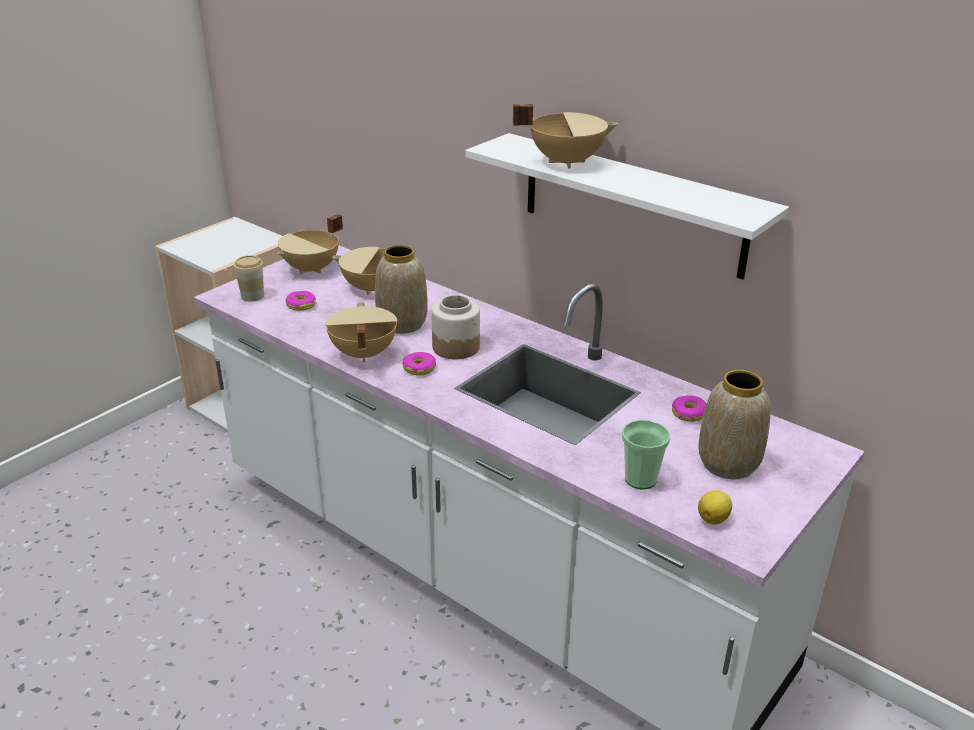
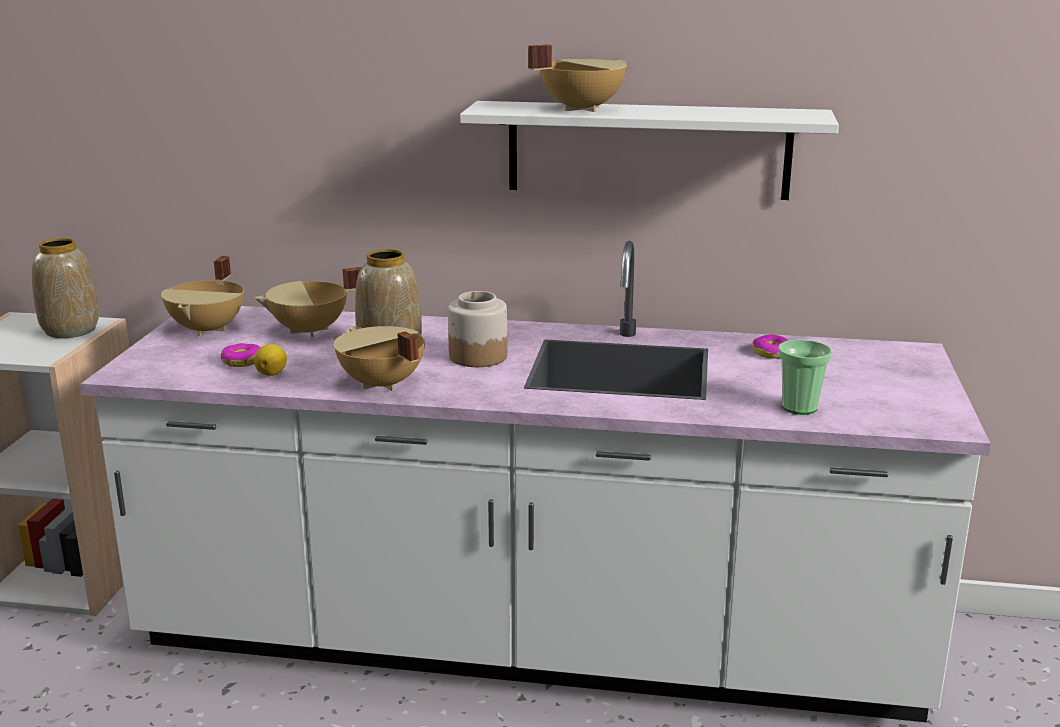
camera: 30 degrees left, 10 degrees down
(252, 296) = (164, 366): cup -> none
(419, 368) = (463, 381): donut -> none
(713, 519) = (897, 416): lemon -> lemon (272, 373)
(728, 463) = (853, 377): vase -> vase (70, 330)

